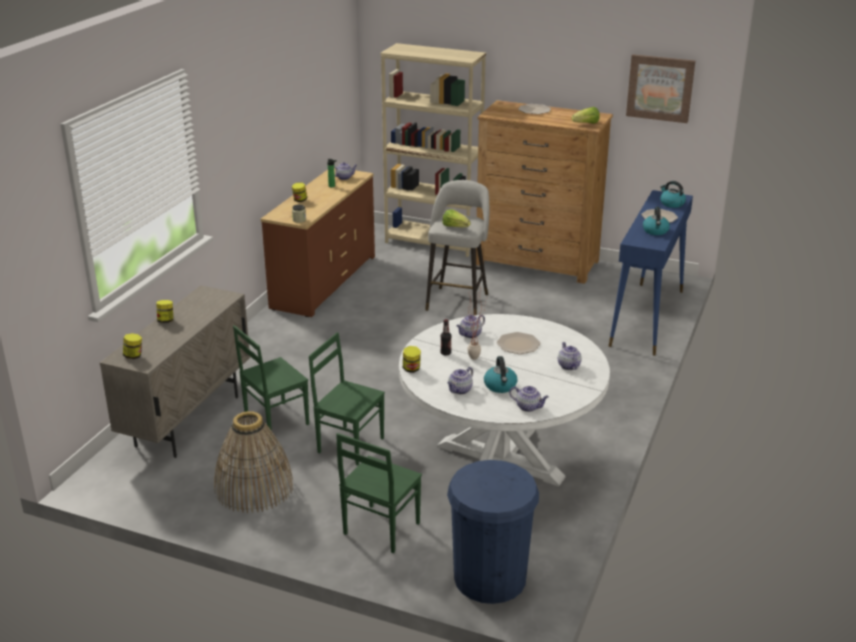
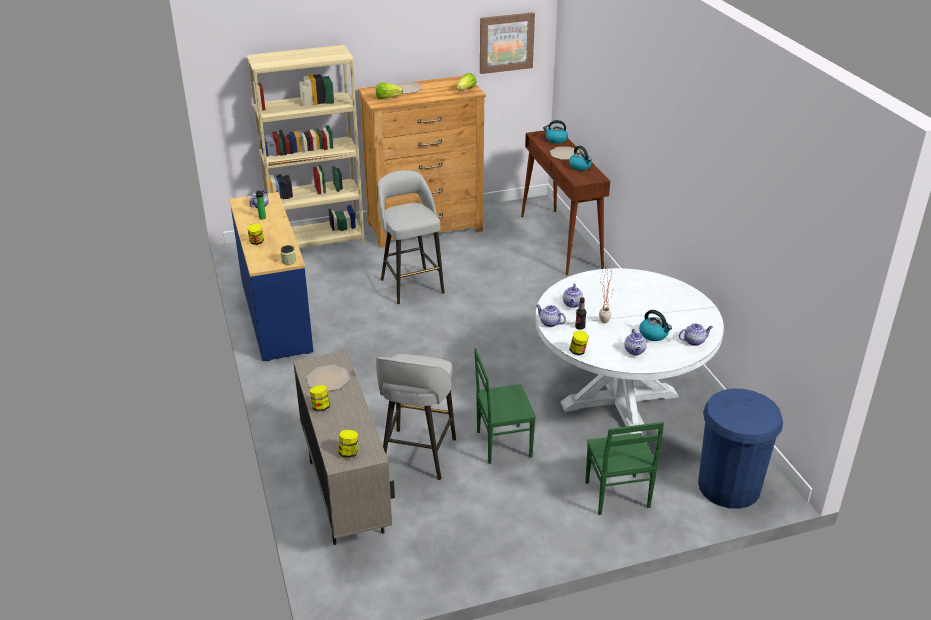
camera: 40 degrees left, 5 degrees up
(254, 488) = (484, 520): basket -> none
(275, 420) = (417, 456): green chair -> grey stool
(323, 282) = (275, 315): brown dresser -> blue dresser
(455, 227) = (413, 217): lettuce -> lettuce (387, 98)
(518, 344) = (614, 296): plate -> plate (328, 379)
(568, 366) = (669, 298): teapot -> teapot (549, 323)
(647, 318) = (561, 241): blue console table -> brown console table

